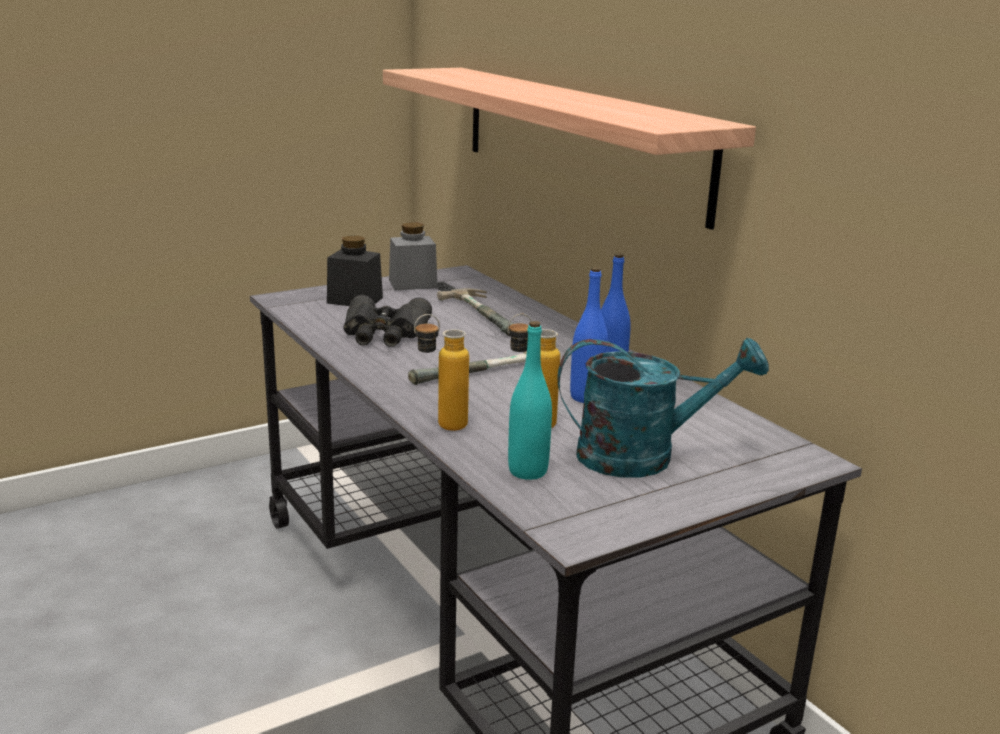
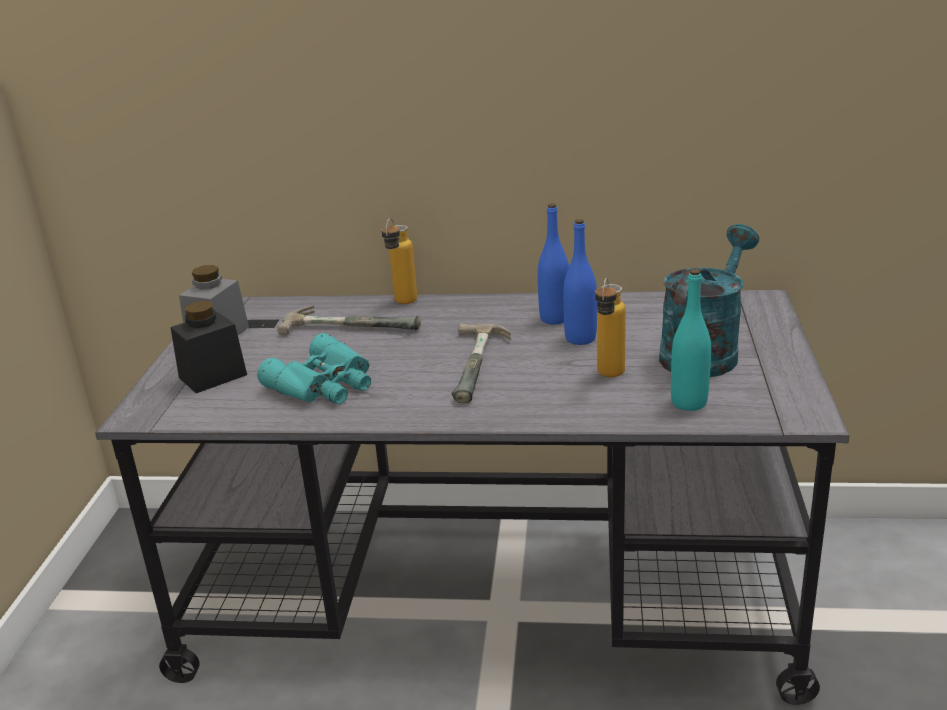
camera: 50 degrees left, 5 degrees up
(384, 333) = (325, 384): black binoculars -> turquoise binoculars
(440, 427) = (569, 415): bottle -> bottle (402, 304)
(578, 138) = (373, 116): shelf -> none

